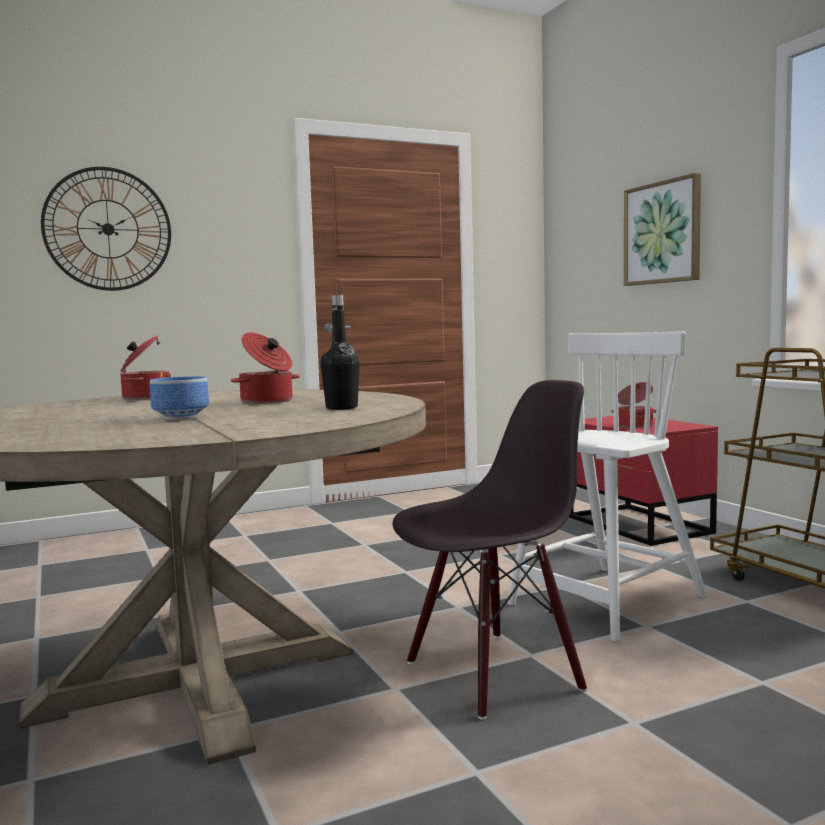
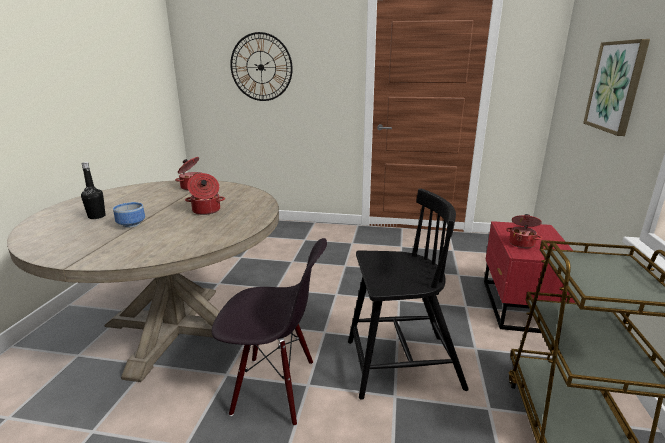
camera: 35 degrees right, 15 degrees up
(341, 408) = (198, 235): black bottle -> black bottle (97, 216)
(606, 602) = (400, 365): white chair -> black chair

